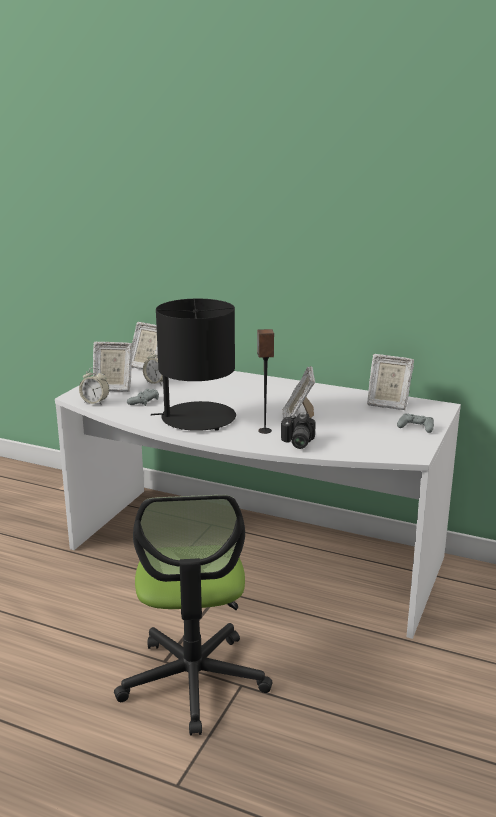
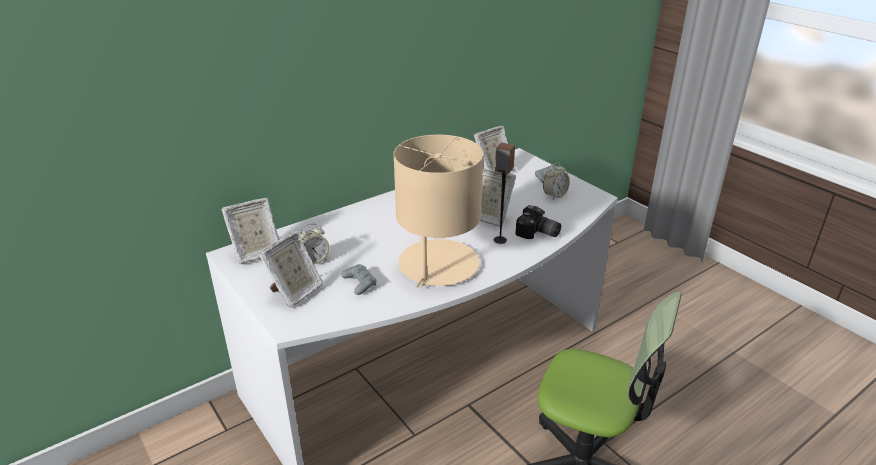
camera: 60 degrees left, 10 degrees up
(95, 402) = (325, 316): alarm clock -> alarm clock (554, 195)
(197, 418) = (438, 265): black table lamp -> beige table lamp

